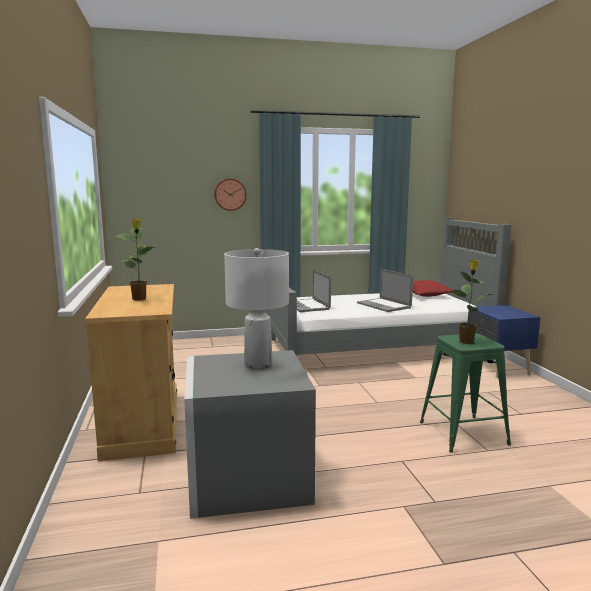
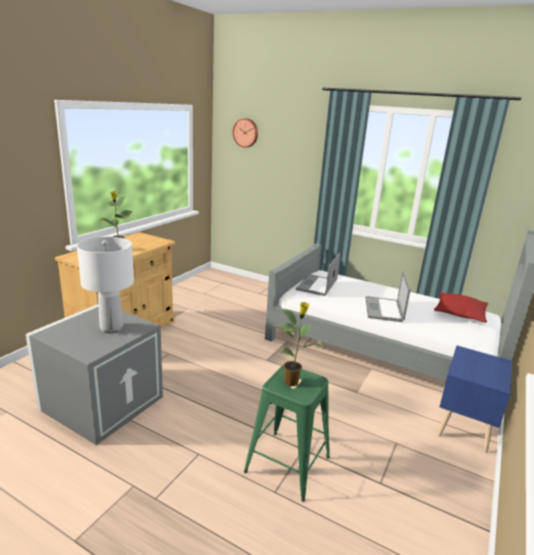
camera: 40 degrees right, 10 degrees up
(230, 194) = (301, 166): wall clock -> wall clock (246, 132)

